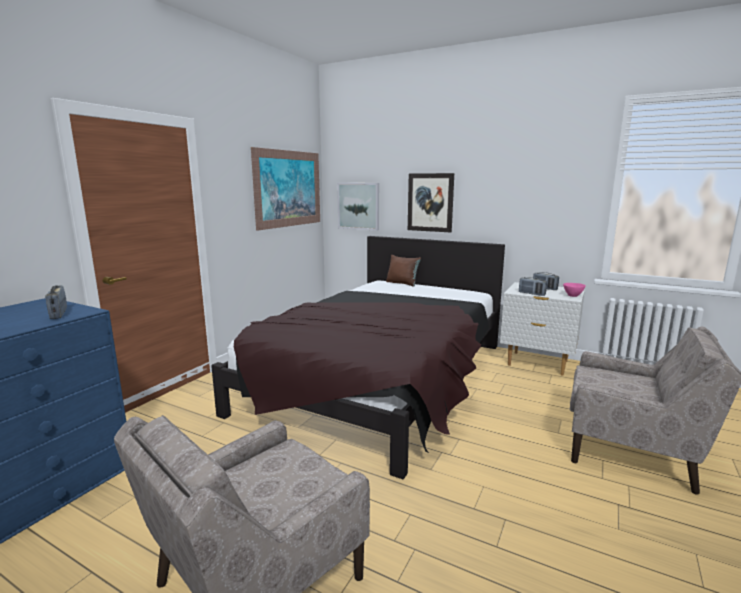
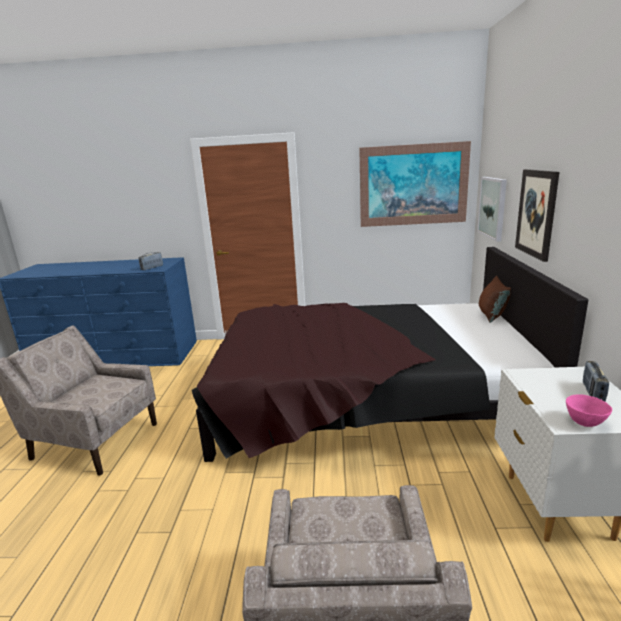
camera: 65 degrees right, 5 degrees up
(531, 294) = (531, 388): radio -> none

